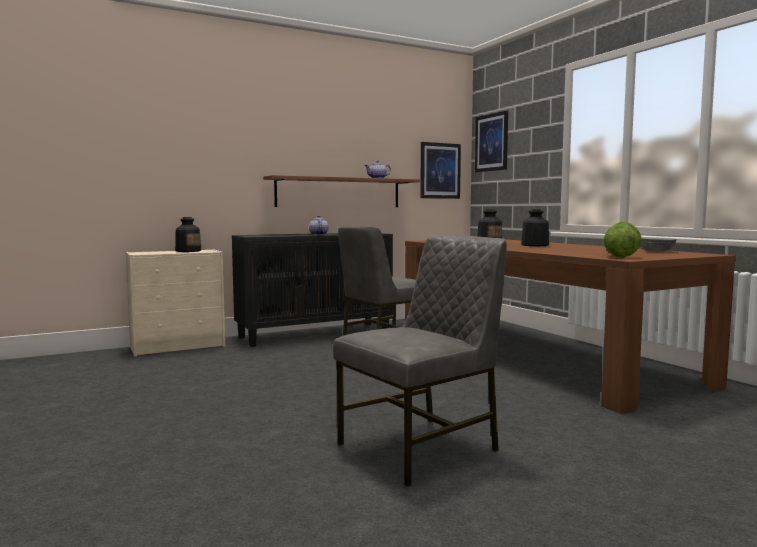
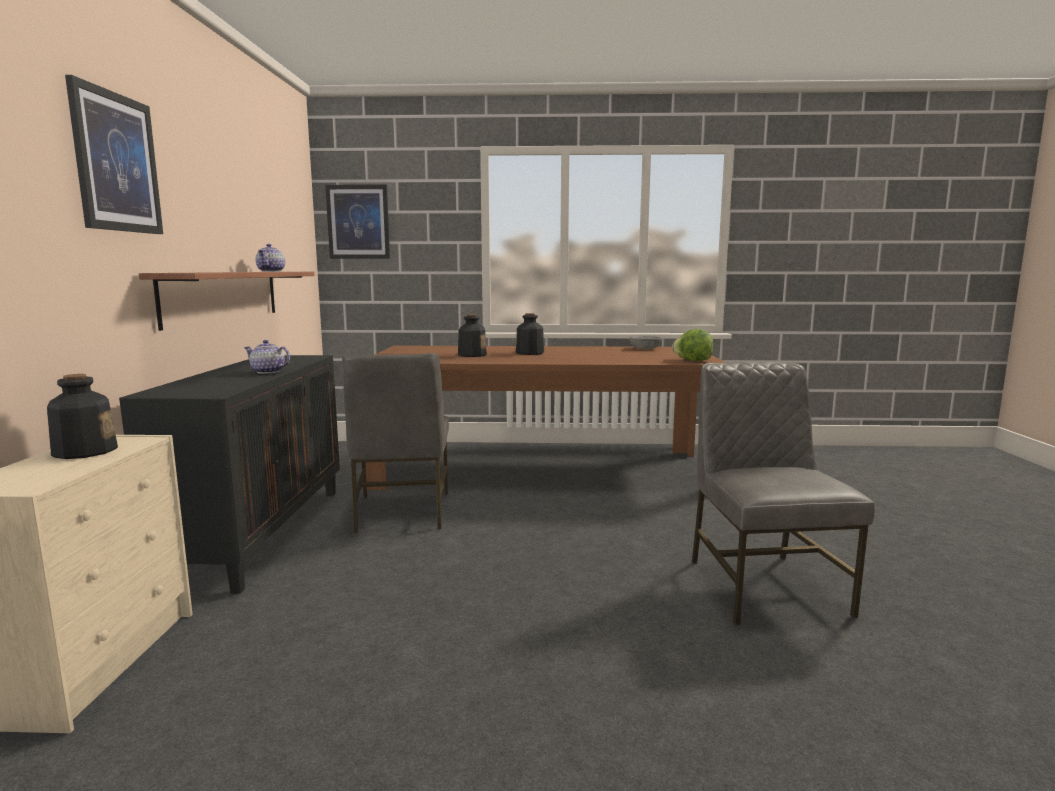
camera: 60 degrees left, 5 degrees up
(440, 171) = (299, 256): picture -> picture (116, 163)

